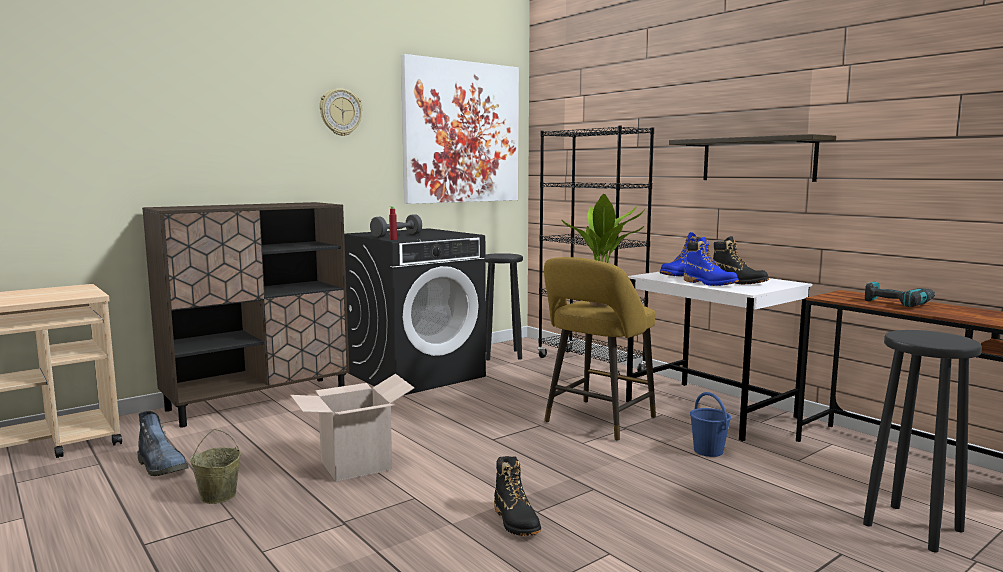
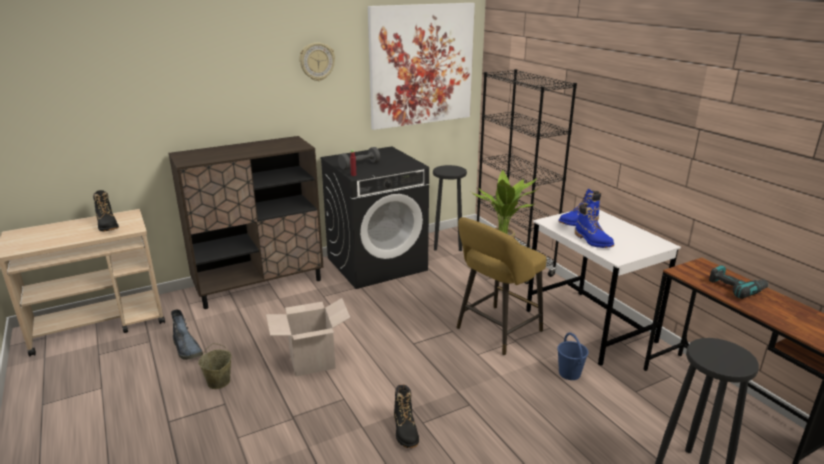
camera: 10 degrees right, 15 degrees up
(738, 282) = (618, 240): black boot -> black boot (108, 226)
(757, 159) = (654, 132): shelf -> none

